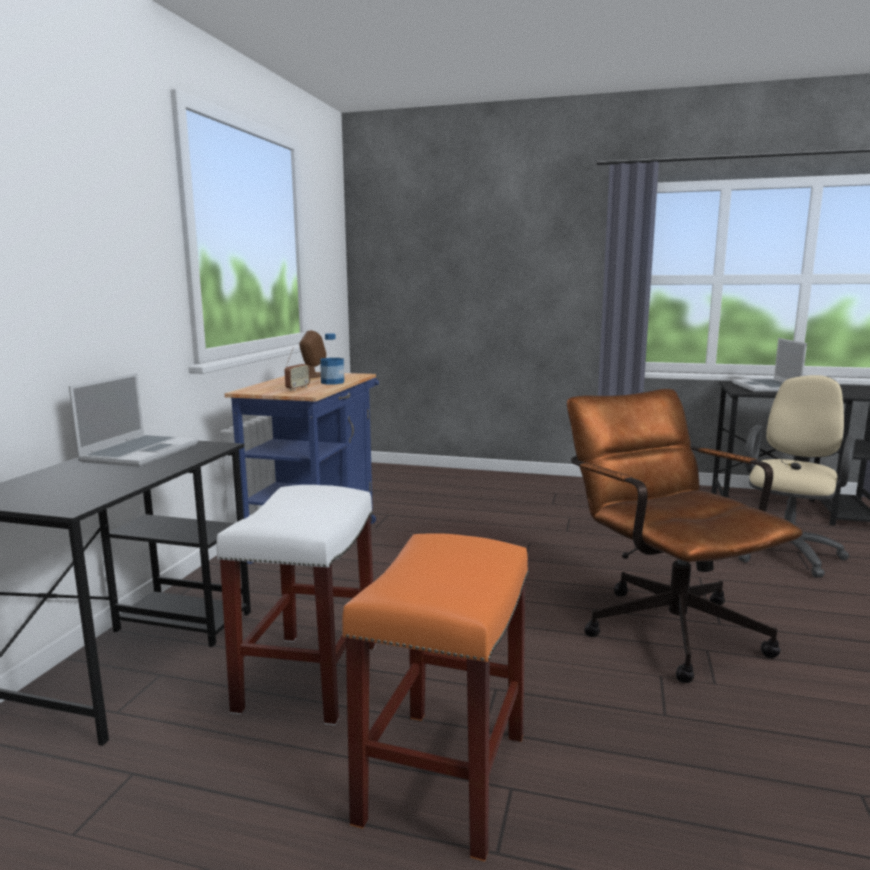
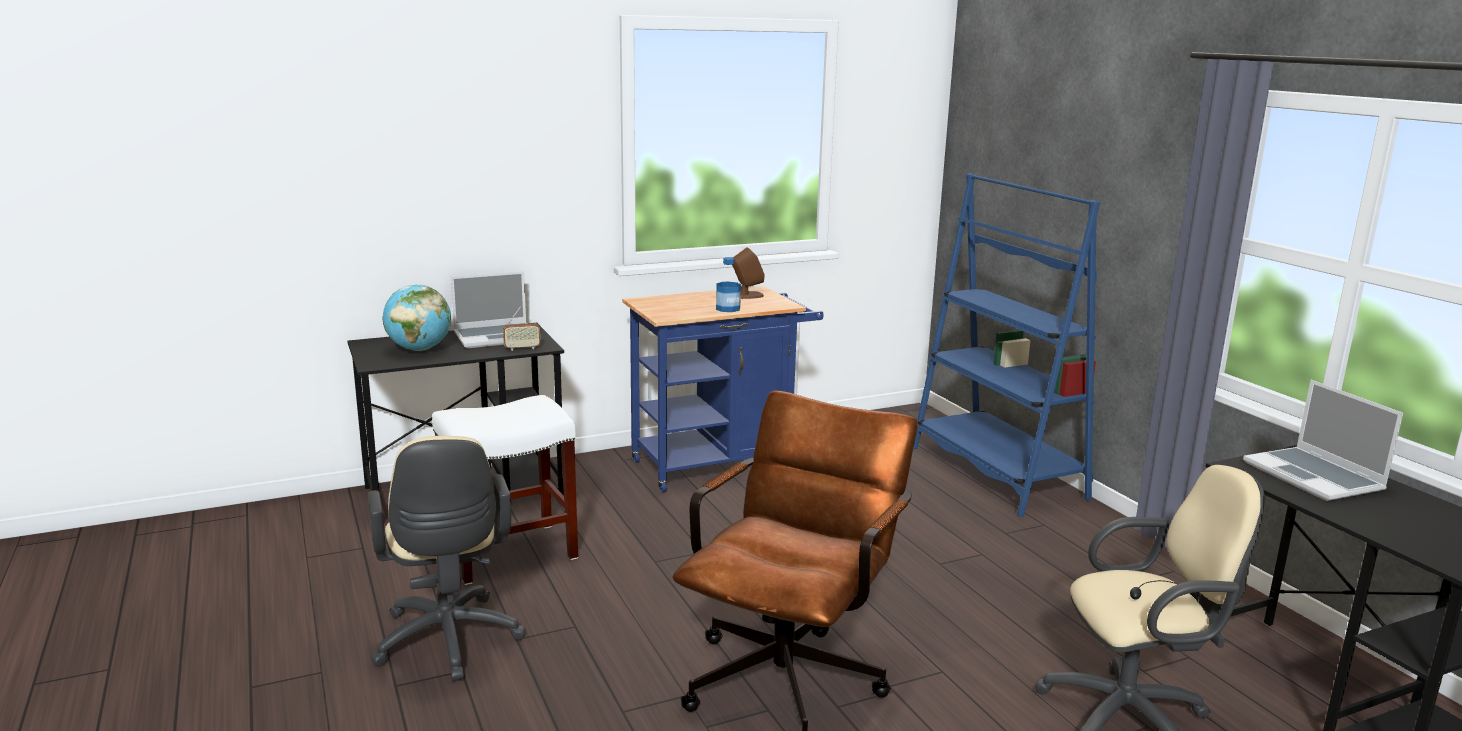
camera: 50 degrees right, 5 degrees up
(82, 482) = (419, 349): none -> globe
(298, 389) = (678, 309): radio -> radio (522, 348)
(444, 778) = (448, 643): orange stool -> beige office chair
(477, 480) = (996, 473): none -> blue bookcase
(767, 388) = (1315, 477): laptop -> laptop turned 75 degrees counterclockwise

